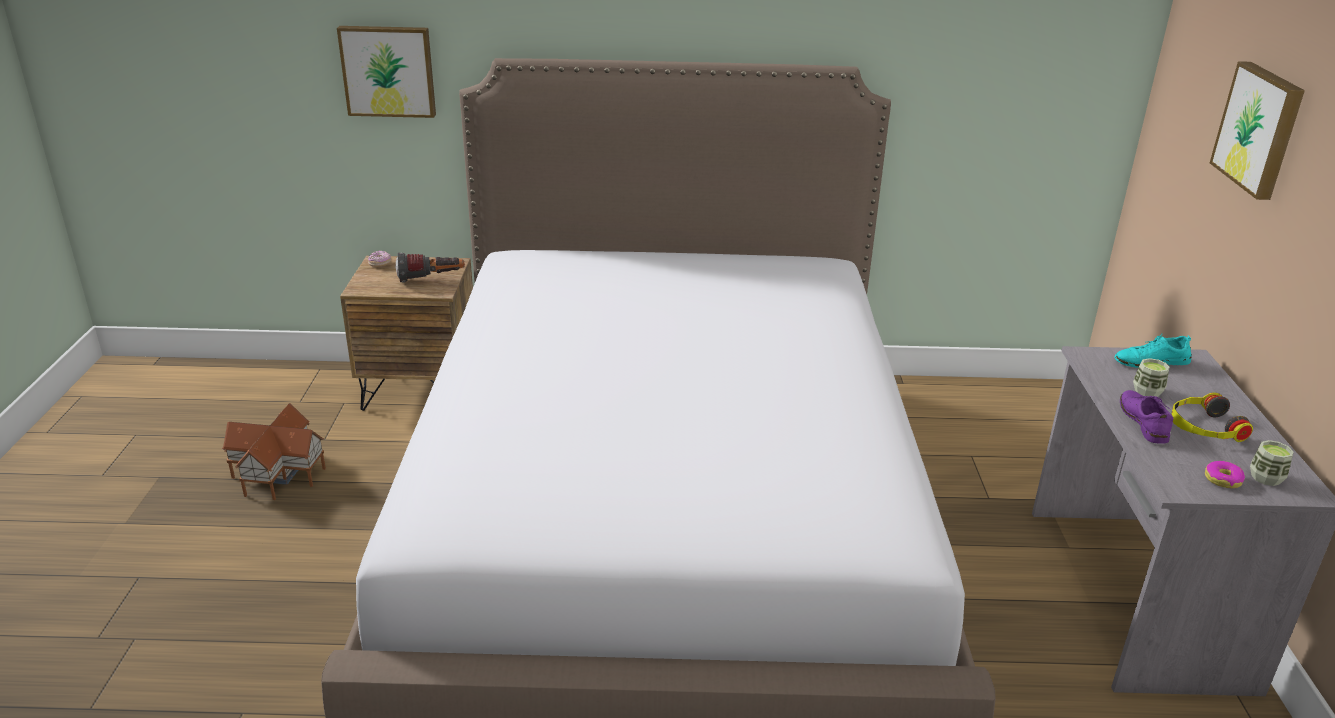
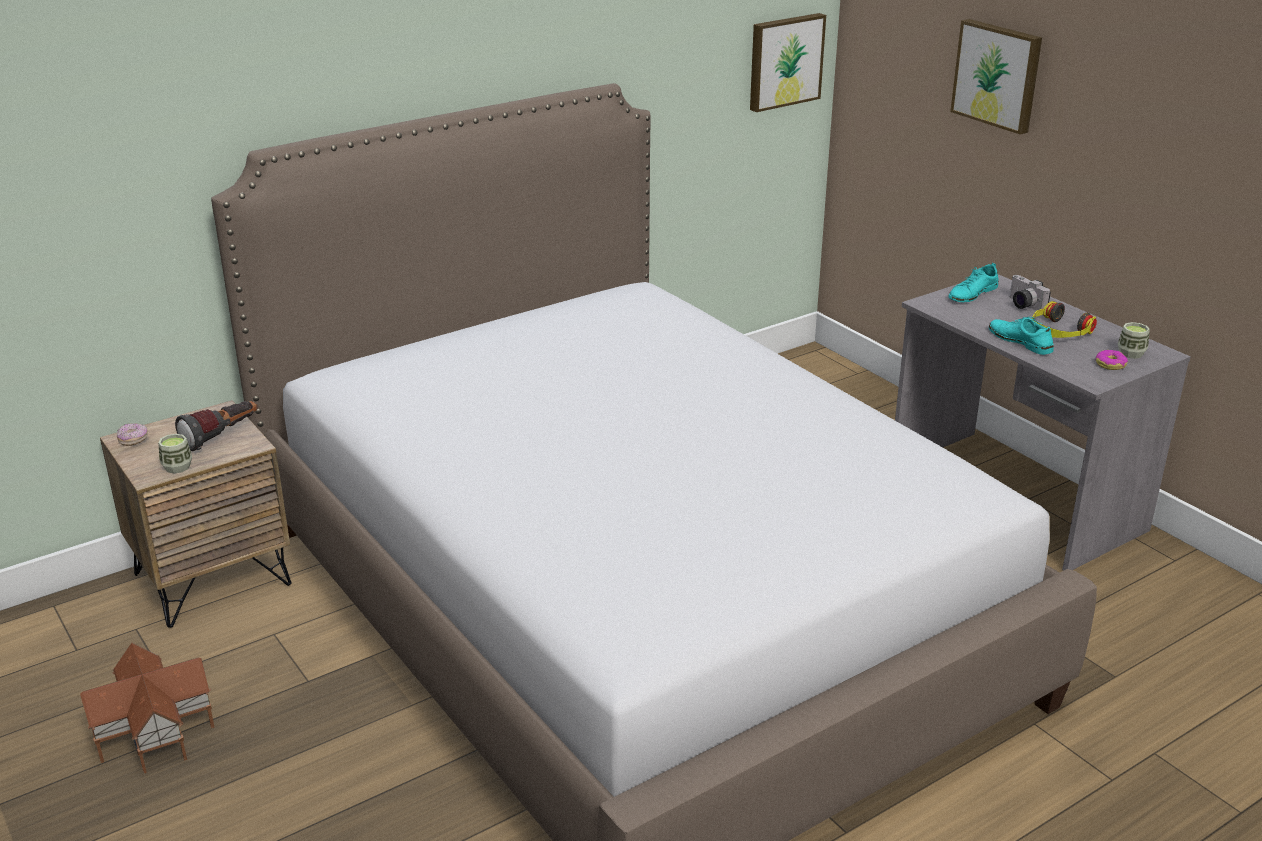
camera: 35 degrees left, 0 degrees up
(388, 71) = (105, 195): picture -> picture (784, 61)
(1143, 421) = (1020, 341): purple shoe -> turquoise shoe
(1147, 391) = (996, 318): cup -> cup (177, 467)
(1195, 389) = (1022, 305): none -> camera

